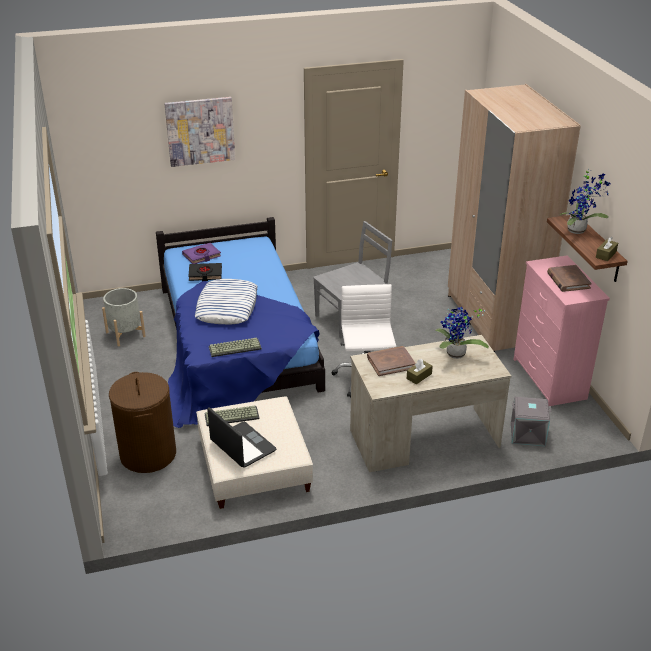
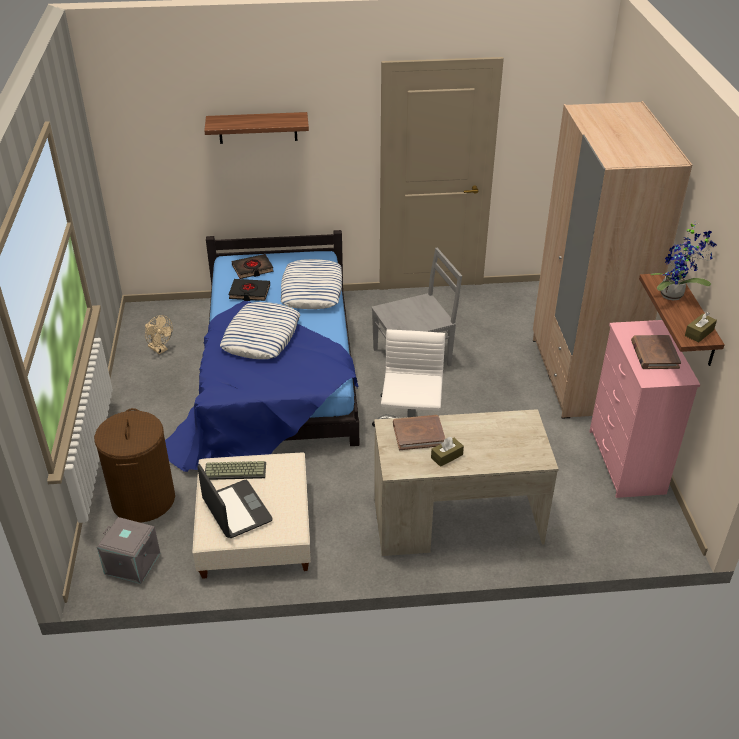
camera: 10 degrees right, 5 degrees up
(125, 334) = (160, 349): grey planter -> beige fan
(200, 131) = (257, 128): picture -> shelf
(201, 256) = (252, 269): purple book -> black book
(235, 347) = (255, 389): keyboard -> none
(259, 267) = (312, 290): none -> pillow
(455, 355) = (498, 433): potted plant -> none
(527, 434) = (581, 531): grey storage box -> grey storage box (131, 564)

